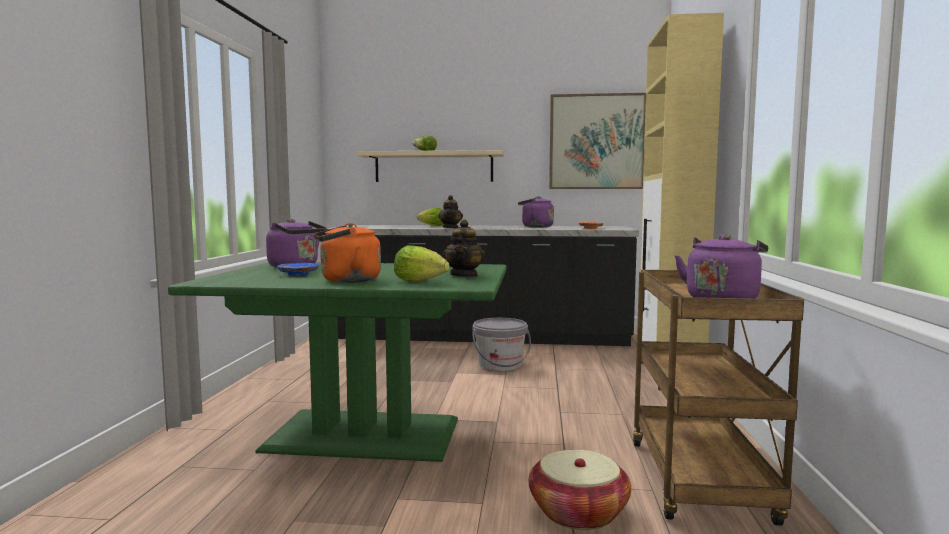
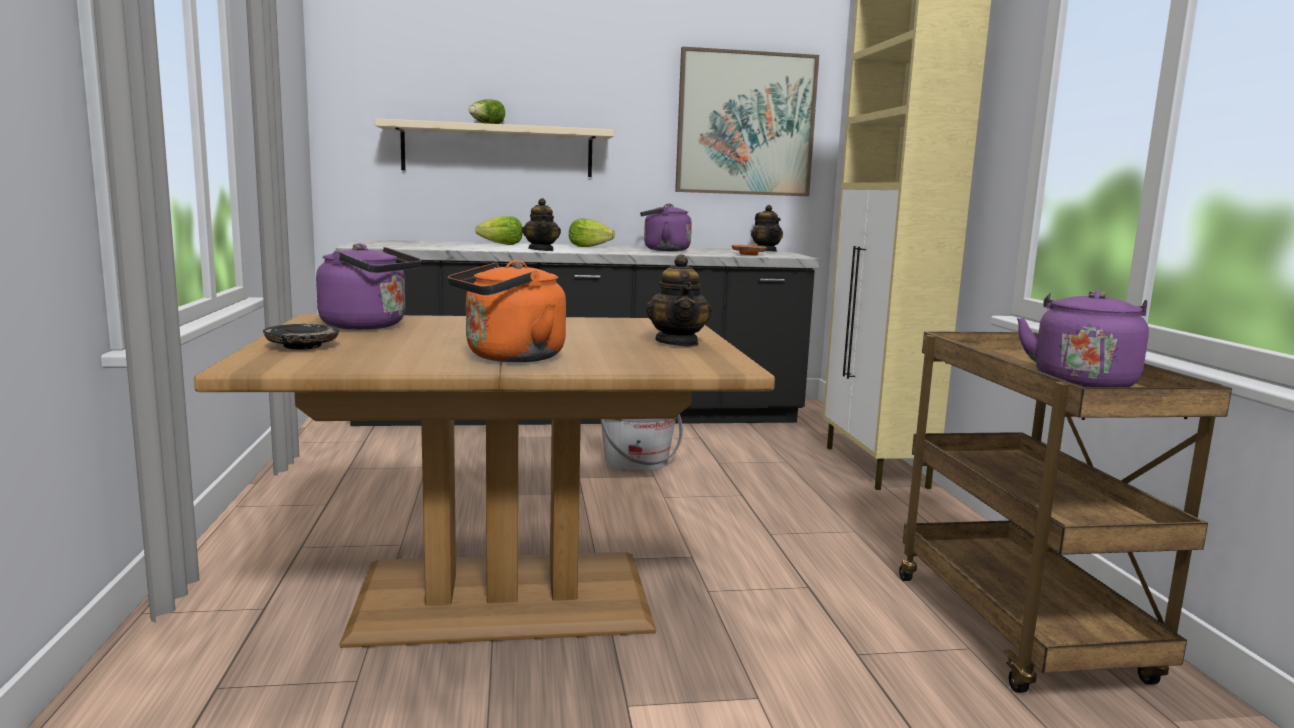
camera: 15 degrees left, 5 degrees up
(243, 275) = (303, 346): none -> black plate
(298, 274) = (403, 344): blue plate -> none
(363, 434) = (502, 595): green dining table -> brown dining table
(419, 281) = (631, 357): lettuce -> lettuce (588, 247)
(578, 512) = (898, 696): basket -> none
(610, 226) = (766, 251): none -> teapot

